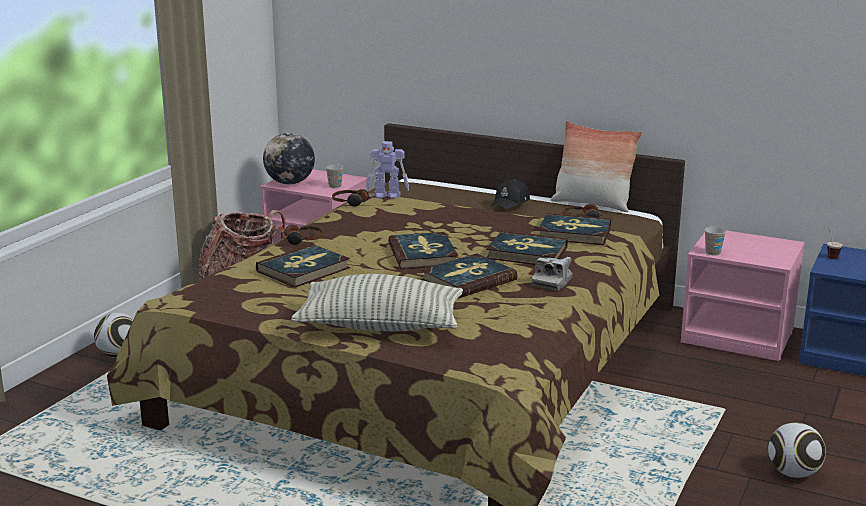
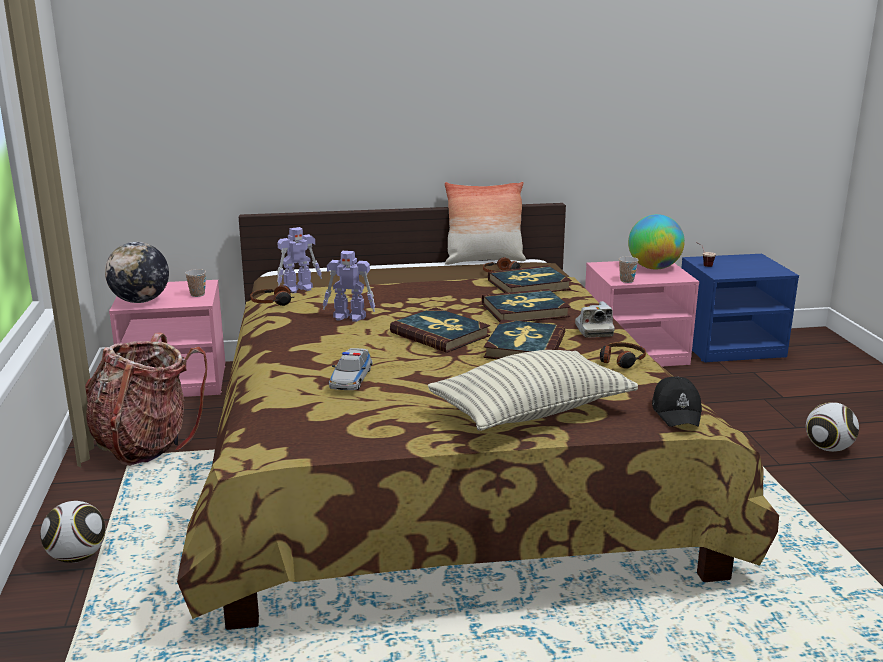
camera: 35 degrees left, 0 degrees up
(303, 240) = (292, 350): headphones -> headphones (621, 361)
(303, 270) = (351, 379): book -> toy car
(383, 226) = (350, 317): none -> toy robot
(511, 202) = (426, 271): black cap -> black cap (677, 412)
(767, 247) = (653, 268): none -> globe

